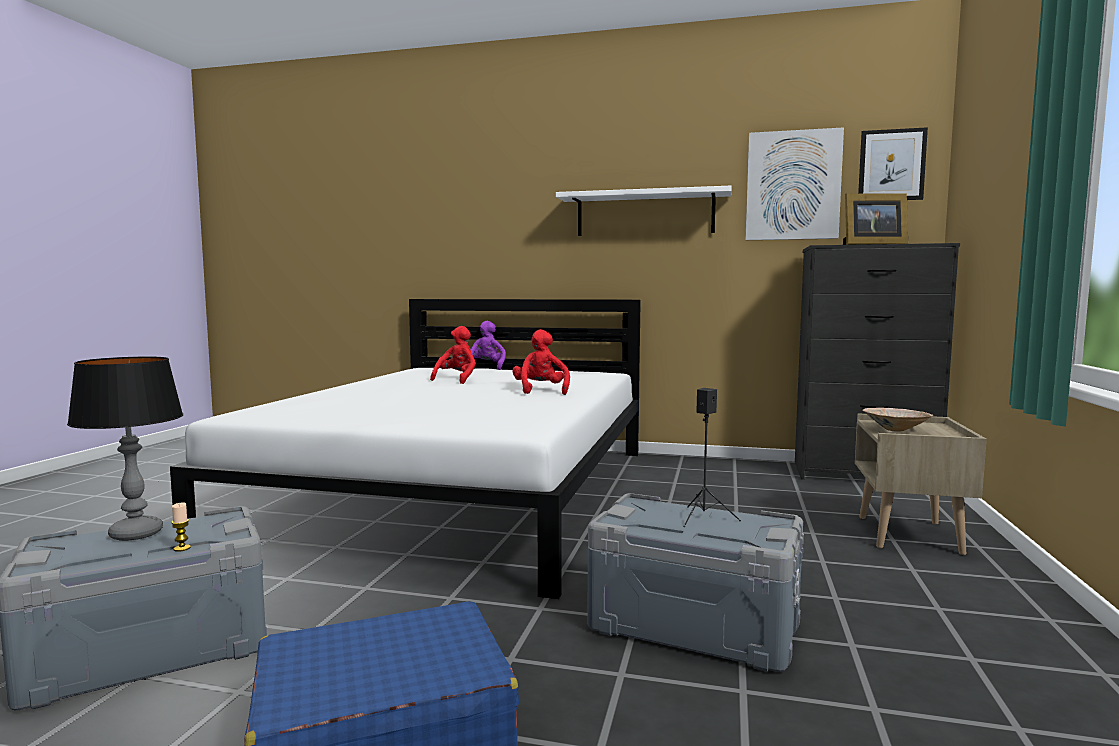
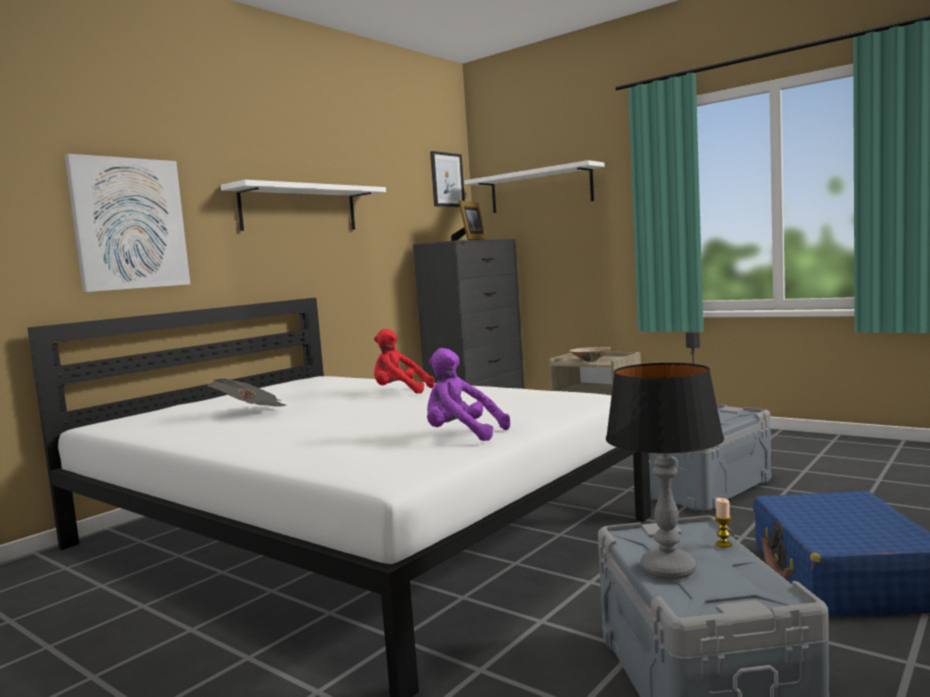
camera: 65 degrees left, 0 degrees up
(457, 380) = (251, 413): red plush toy -> newspaper
(485, 367) = (170, 405): purple plush toy -> purple plush toy (461, 435)
(792, 186) = (398, 190): picture -> picture (129, 224)
(987, 168) = (540, 190): none -> white shelf

